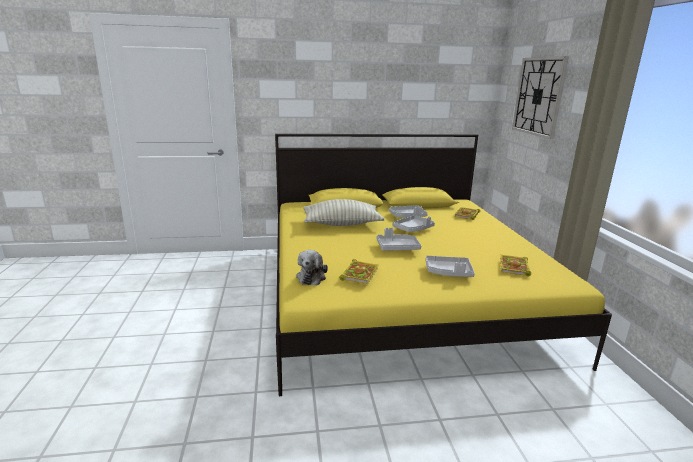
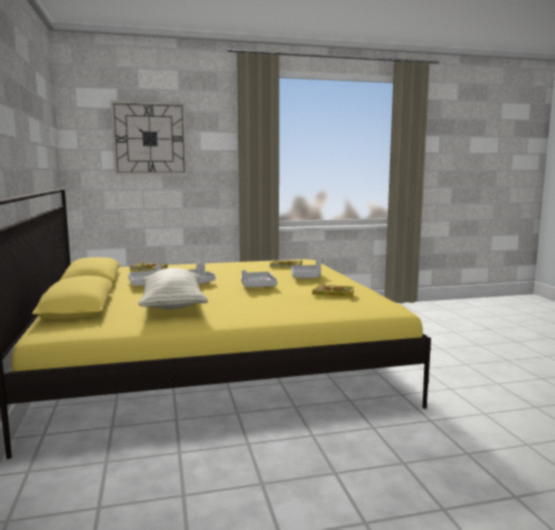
camera: 95 degrees left, 10 degrees down
(312, 277) = (348, 308): plush toy -> none

